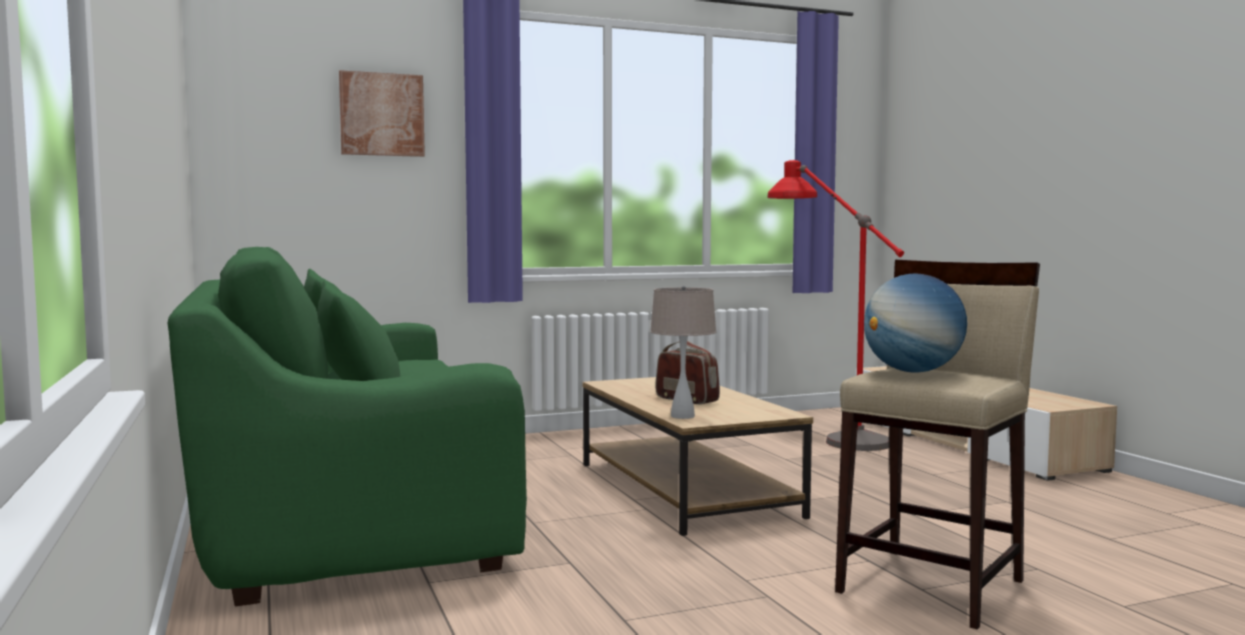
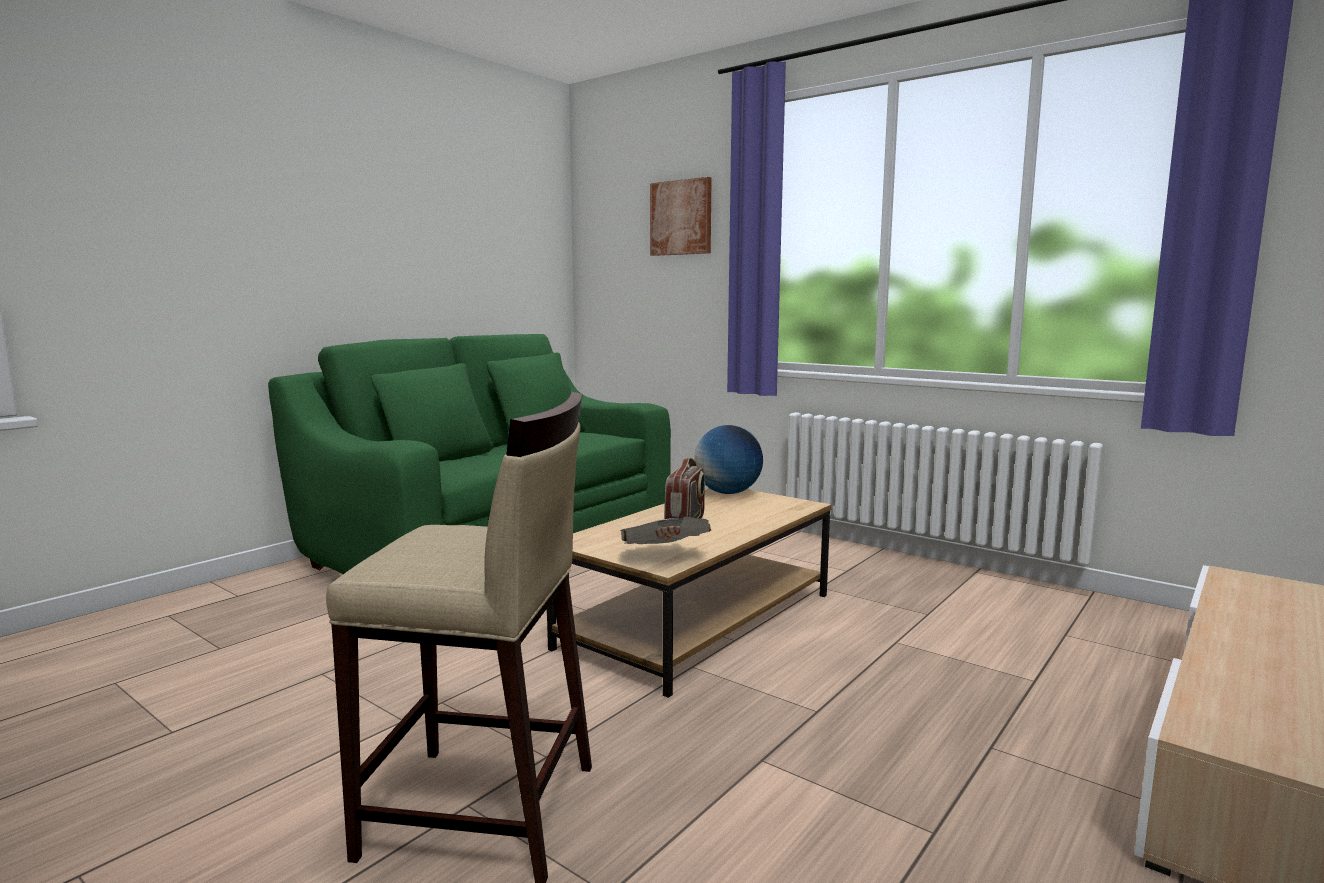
camera: 60 degrees right, 5 degrees up
(682, 416) = (598, 535): beige table lamp -> none
(766, 412) = (665, 557): none -> newspaper
(828, 434) = (1071, 644): red floor lamp -> none
(912, 372) = (454, 537): globe -> globe (727, 493)

